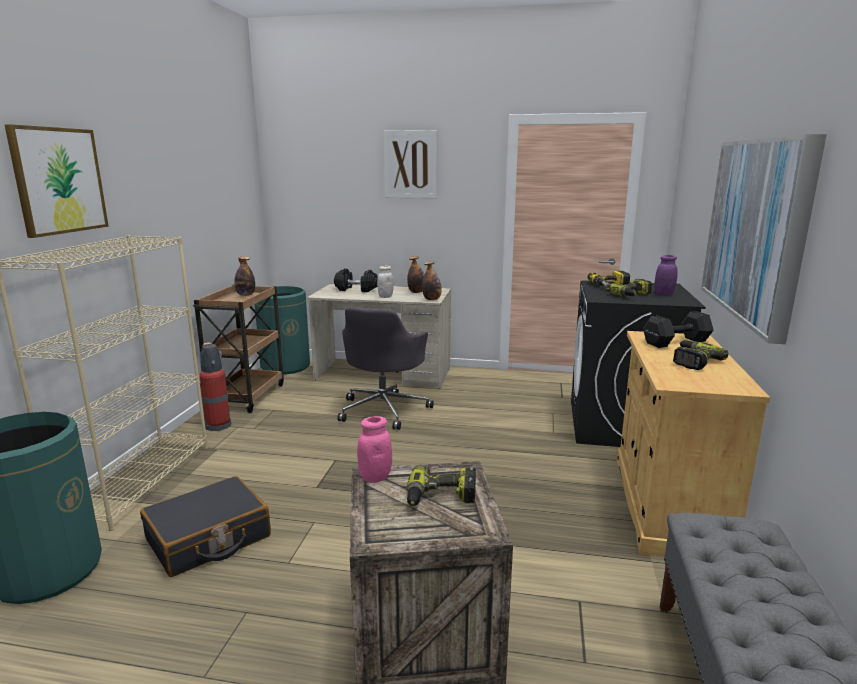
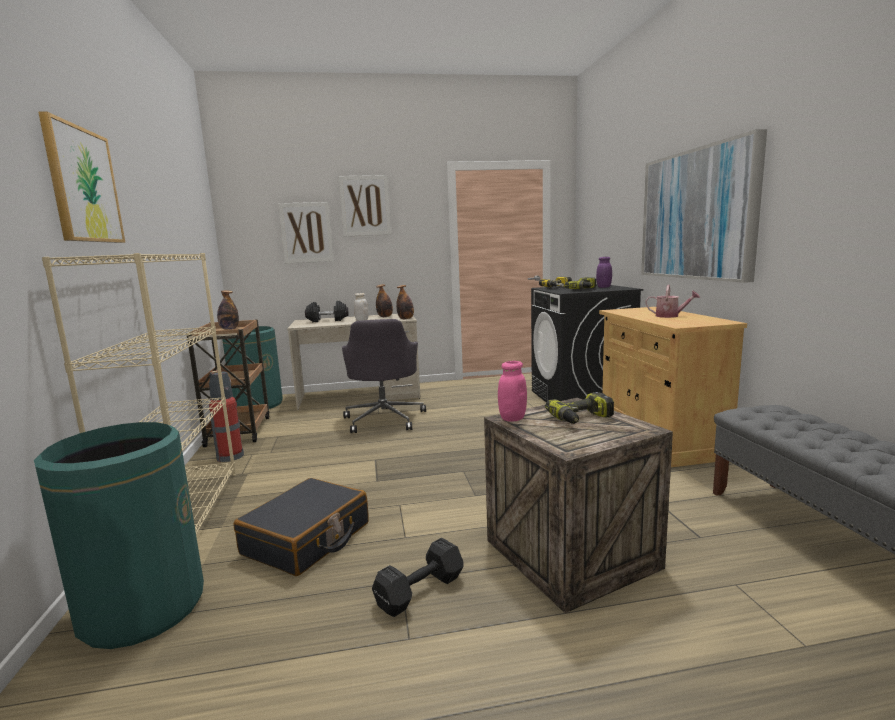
camera: 20 degrees left, 5 degrees down
(347, 192) = (306, 232): none -> picture
(674, 342) = (641, 311): black dumbbell -> black dumbbell (418, 592)
(693, 361) = (670, 316): power drill -> watering can

